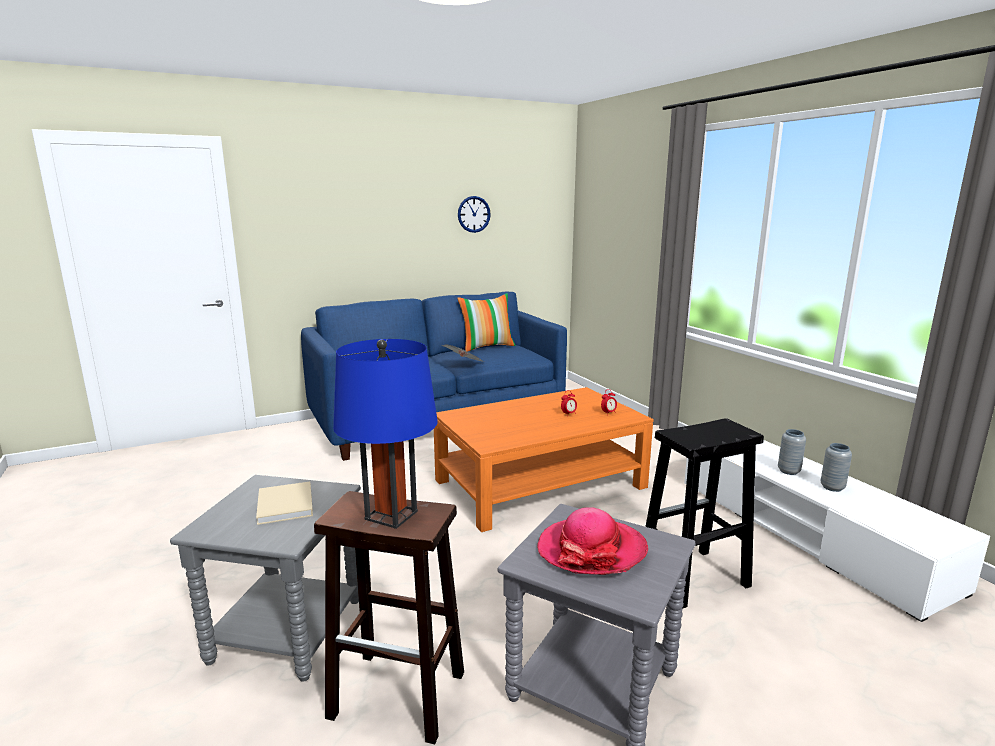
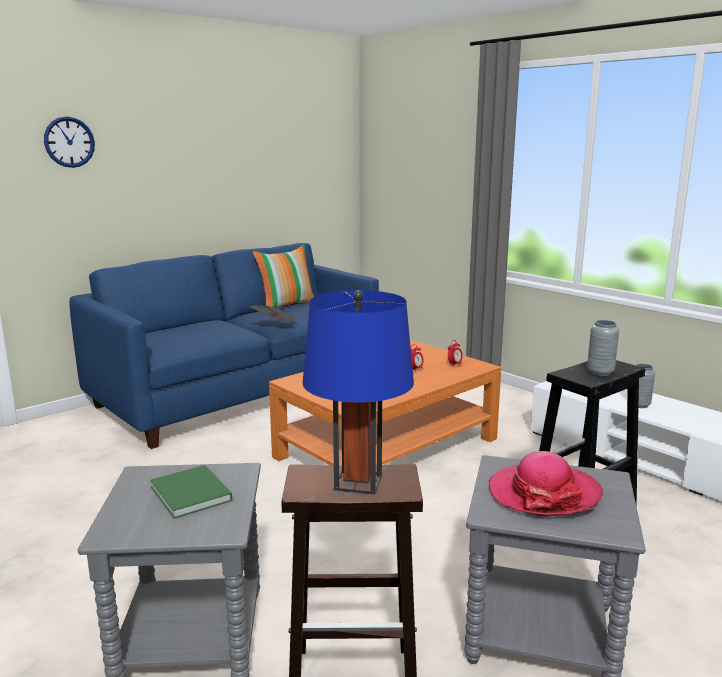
camera: 15 degrees left, 0 degrees up
(285, 506) = (191, 495): beige book -> green book
(474, 214) = (258, 156): wall clock -> wall clock (69, 142)
(832, 487) = (683, 415): grey vase -> grey vase (600, 372)

